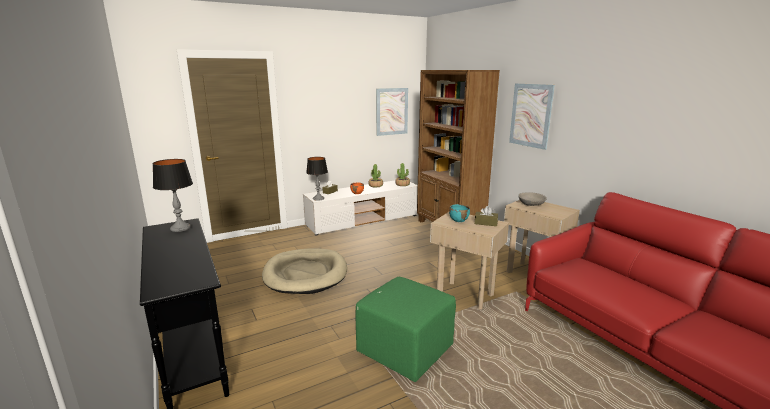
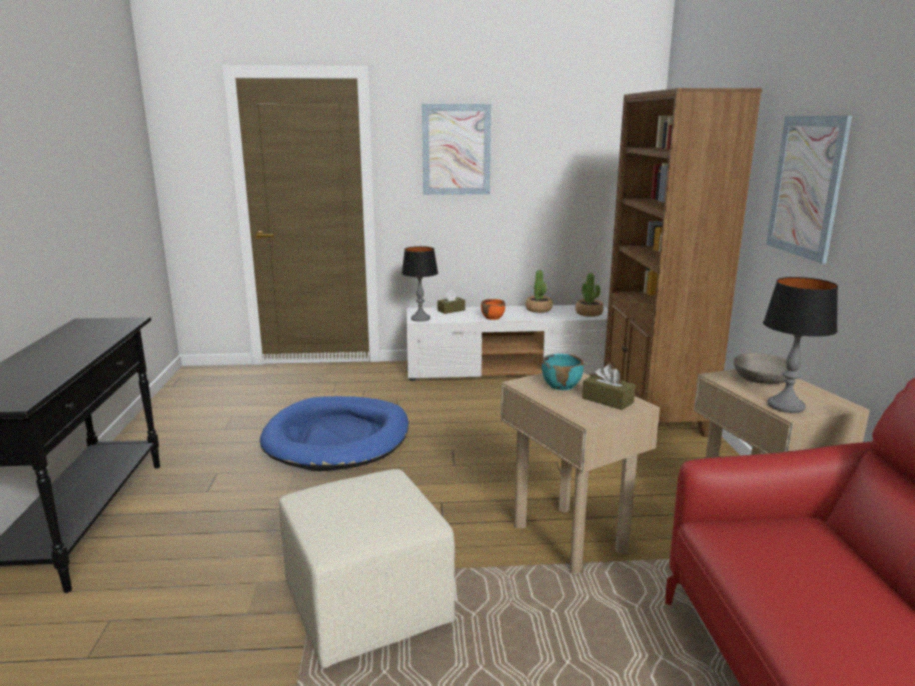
camera: 25 degrees right, 0 degrees up
(180, 228) = (107, 327): table lamp -> table lamp (786, 406)
(305, 274) = (337, 438): beige dog bed -> blue dog bed
(391, 111) = (586, 176): picture -> picture (456, 150)
(404, 350) = (365, 607): green ottoman -> beige ottoman

